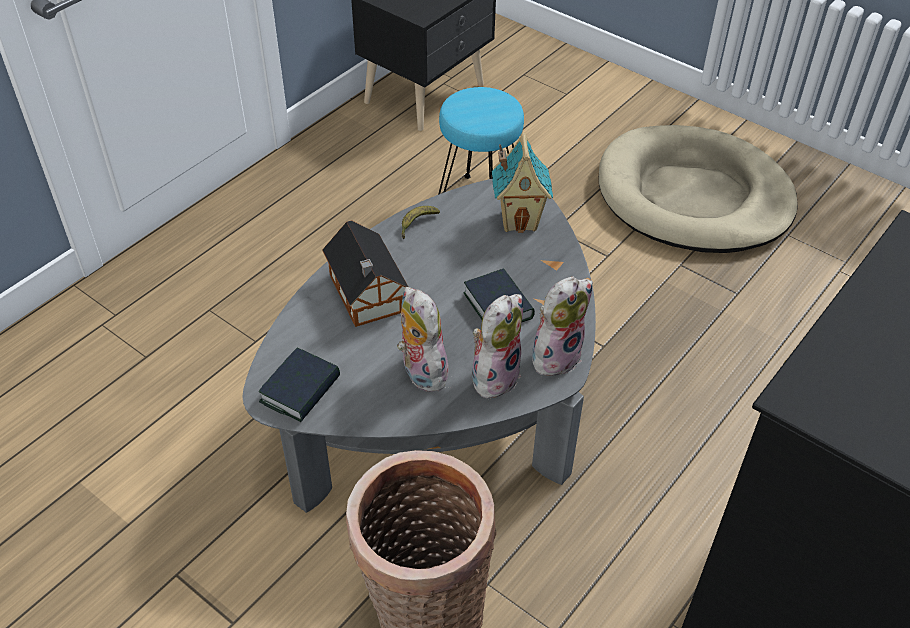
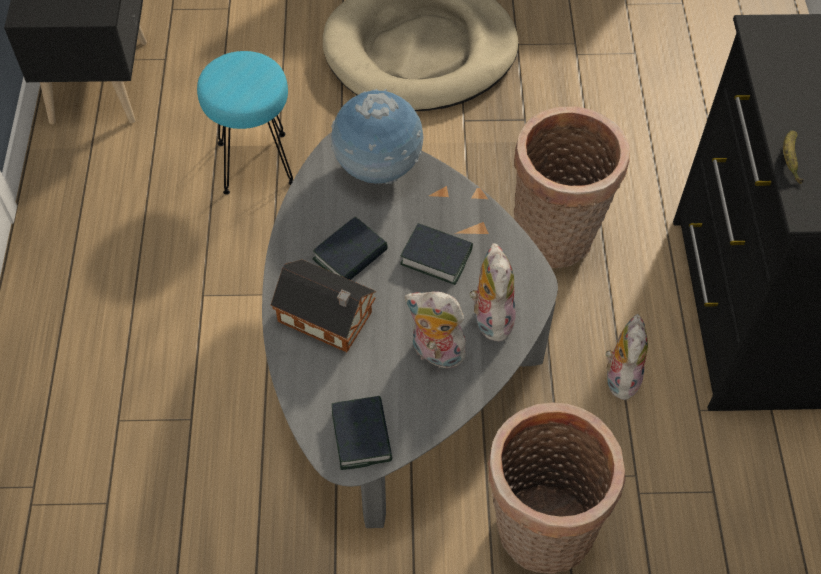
camera: 40 degrees left, 10 degrees up
(417, 224) = (301, 227): banana -> banana (789, 160)
(432, 264) = (350, 255): none -> book
(519, 220) = (378, 169): toy house -> globe
(556, 355) = (516, 270): plush toy -> plush toy (620, 376)
(671, 399) = (555, 240): none -> basket

